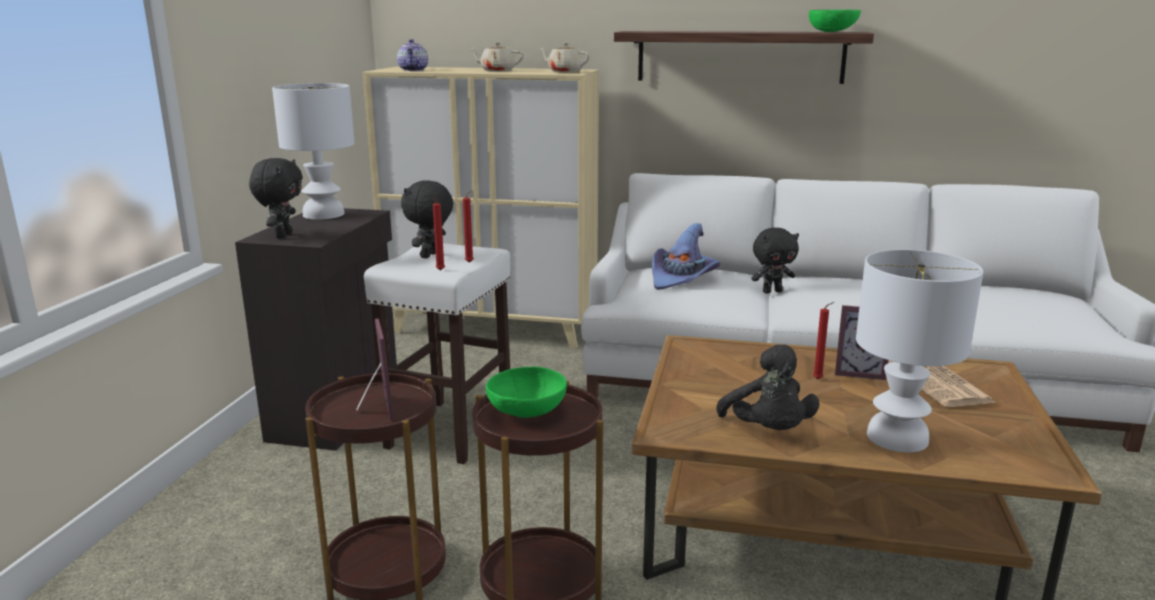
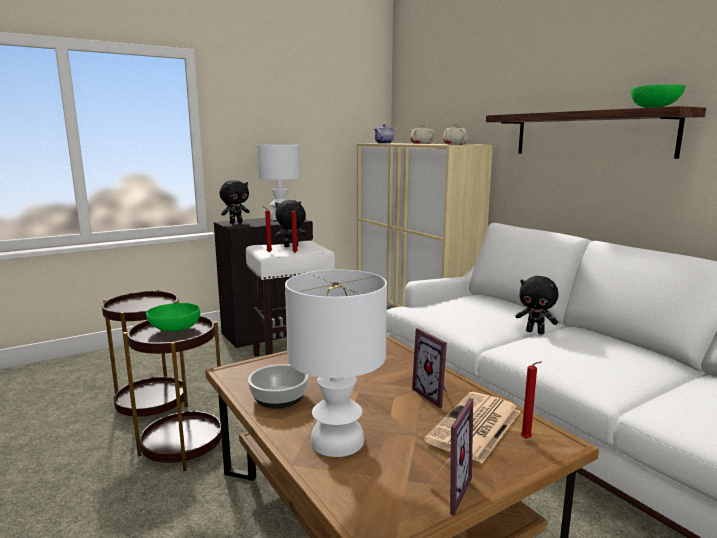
camera: 45 degrees right, 5 degrees down
(374, 409) = (139, 307): picture frame -> picture frame (446, 490)
(682, 279) = (479, 305): purple hat -> none
(768, 431) = (278, 397): black plush toy -> bowl
(819, 379) = (394, 387): red candle -> red candle (527, 439)

